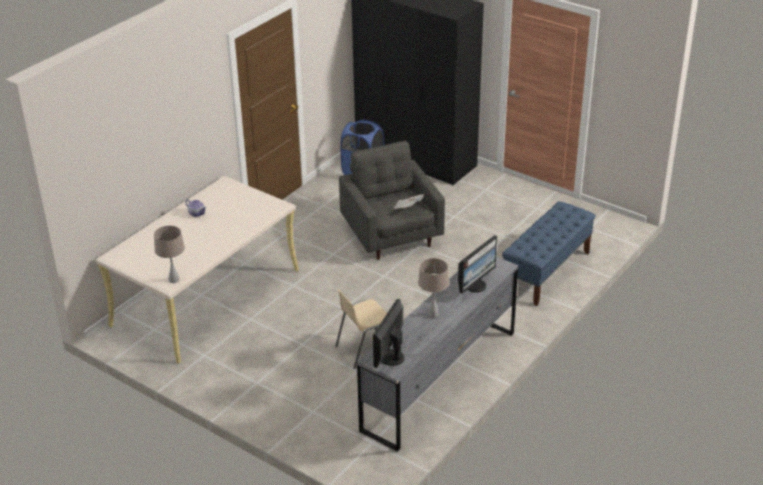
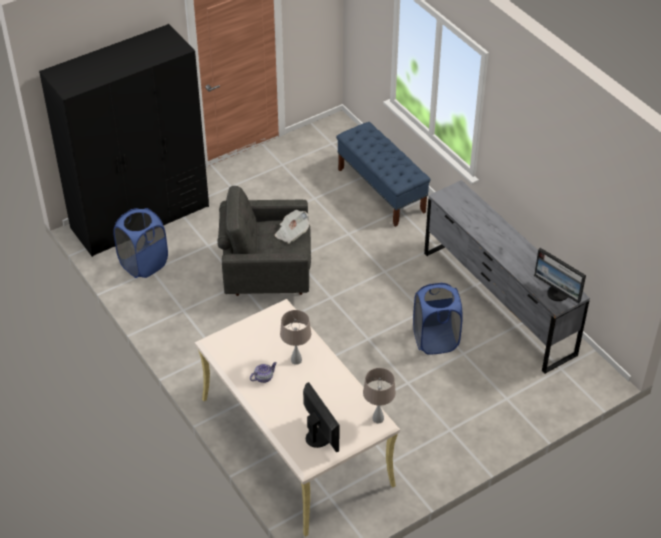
camera: 70 degrees left, 10 degrees up
(365, 349) = (435, 340): beige chair -> blue laundry basket
(432, 314) = (508, 250): beige table lamp -> beige table lamp (296, 360)
(475, 285) = (479, 213): monitor -> monitor (319, 437)

